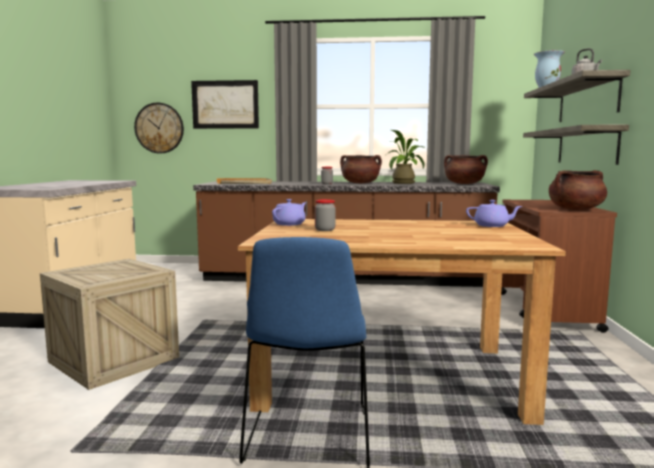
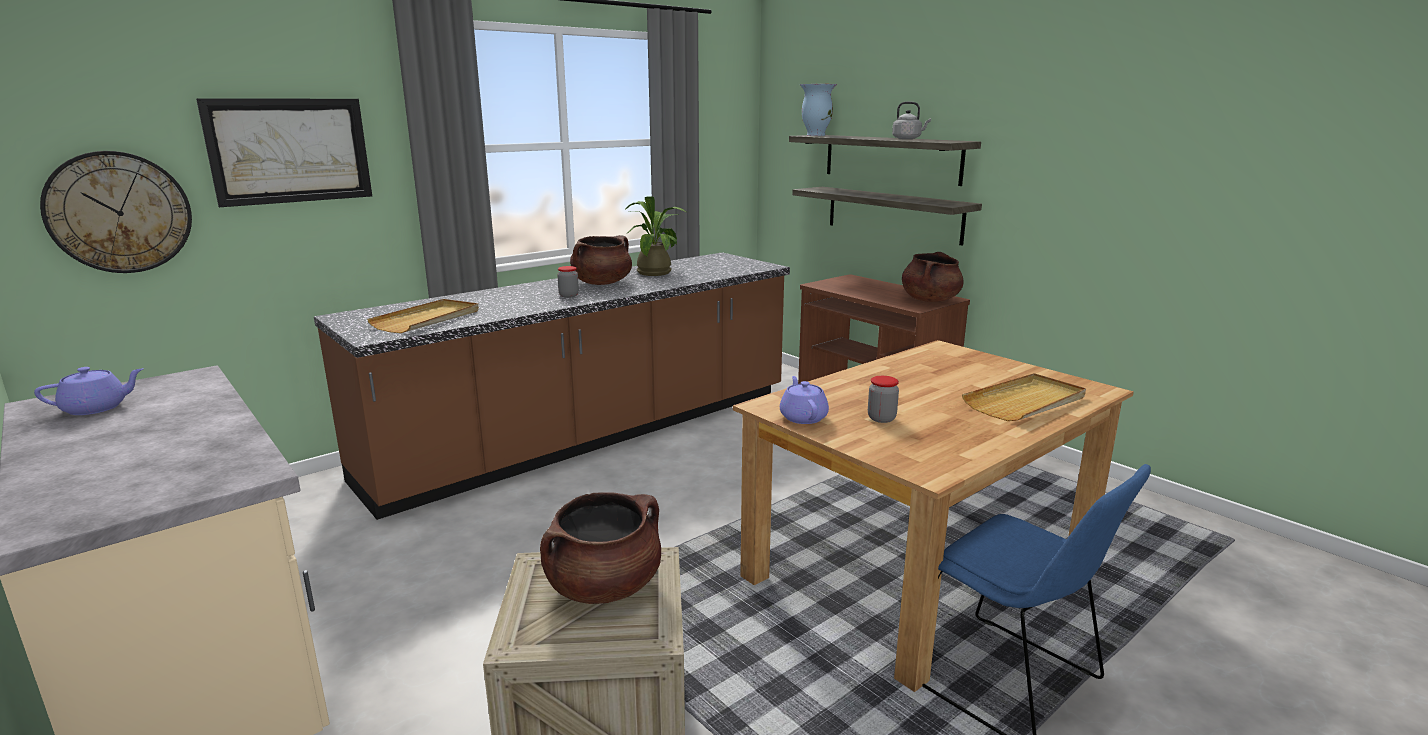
camera: 45 degrees left, 10 degrees up
(443, 240) = (1025, 402): none -> beige tray
(464, 184) = (728, 263): brown cooking pot -> brown cooking pot (604, 586)
(492, 226) = (964, 355): purple teapot -> purple teapot (97, 408)

